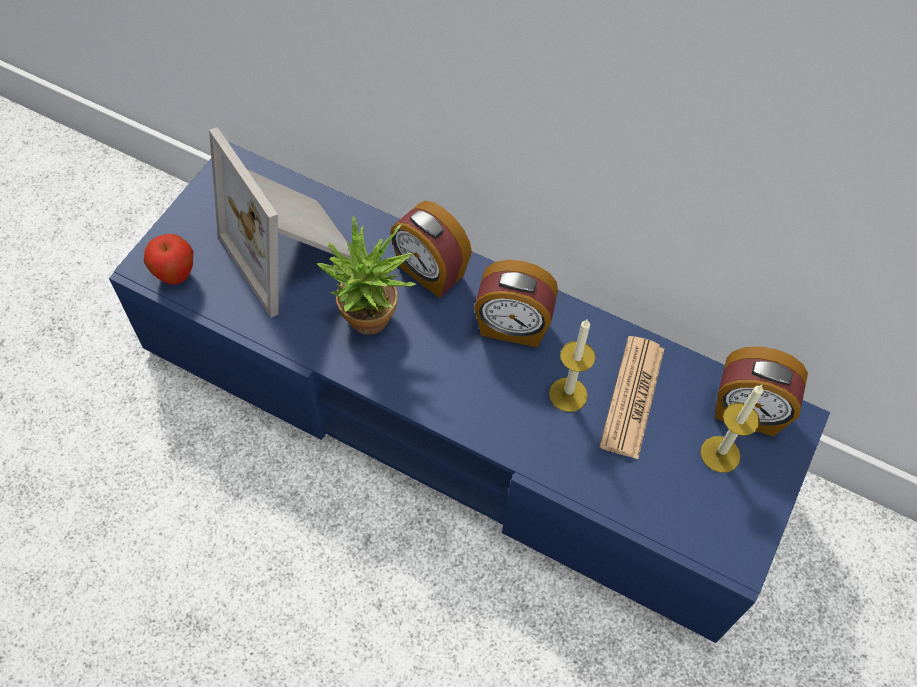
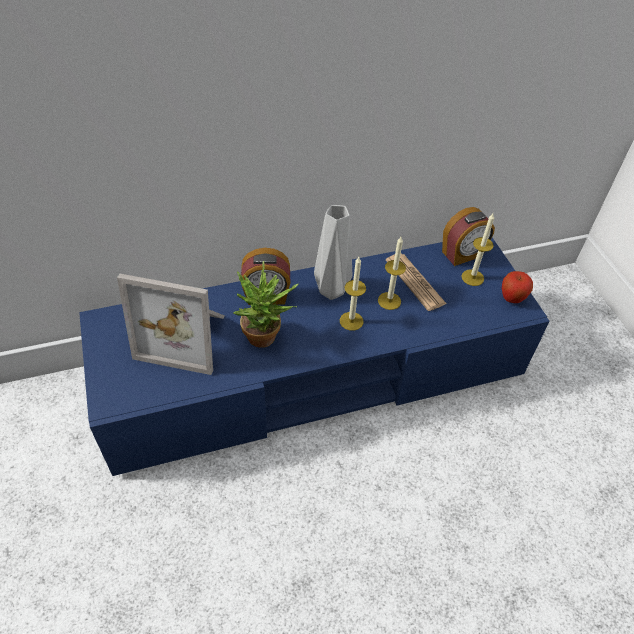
camera: 45 degrees left, 10 degrees down
(176, 275) = (131, 395): apple -> apple (511, 299)
(490, 382) = (351, 321): none -> candle
(512, 327) = (332, 292): alarm clock -> grey vase

